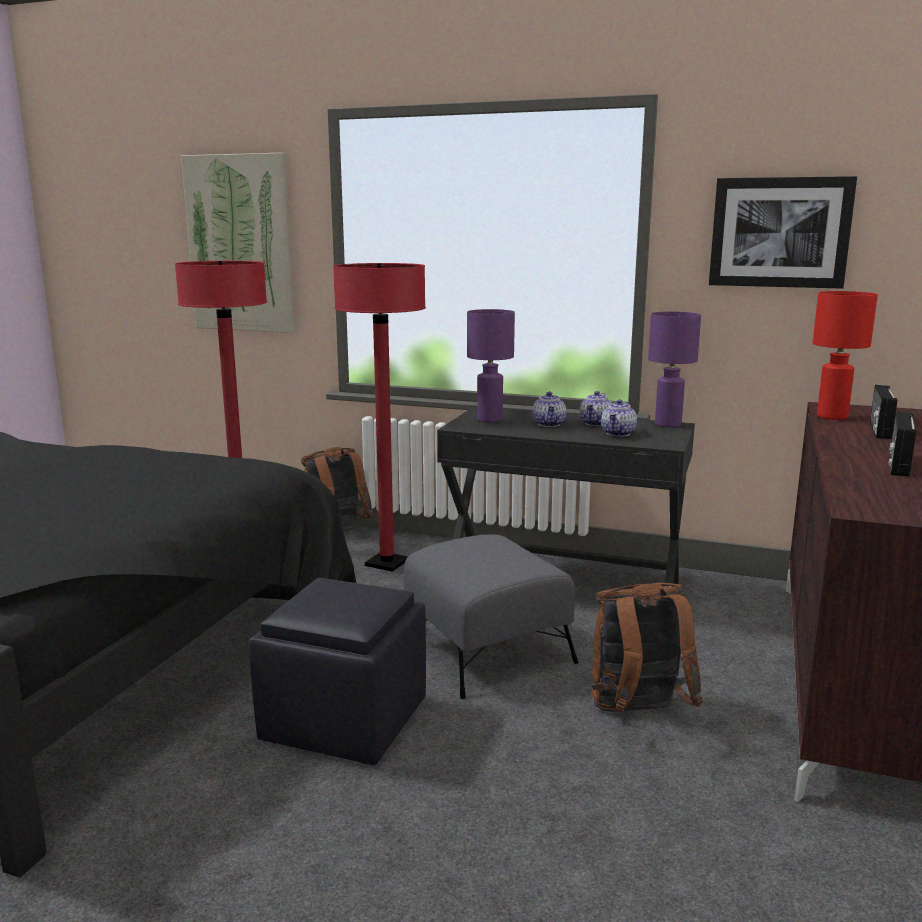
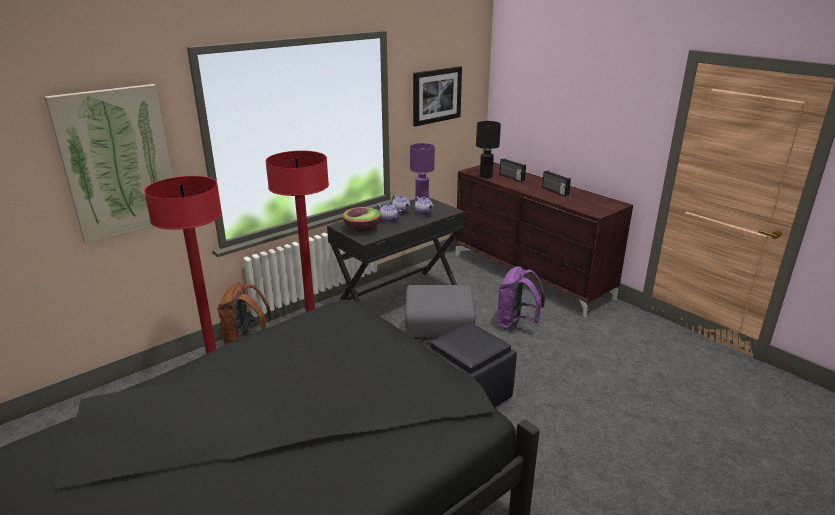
camera: 60 degrees left, 10 degrees up
(490, 420) = (362, 229): purple table lamp -> bowl
(637, 713) = (516, 324): brown backpack -> purple backpack
(832, 417) = (486, 176): red table lamp -> black table lamp

